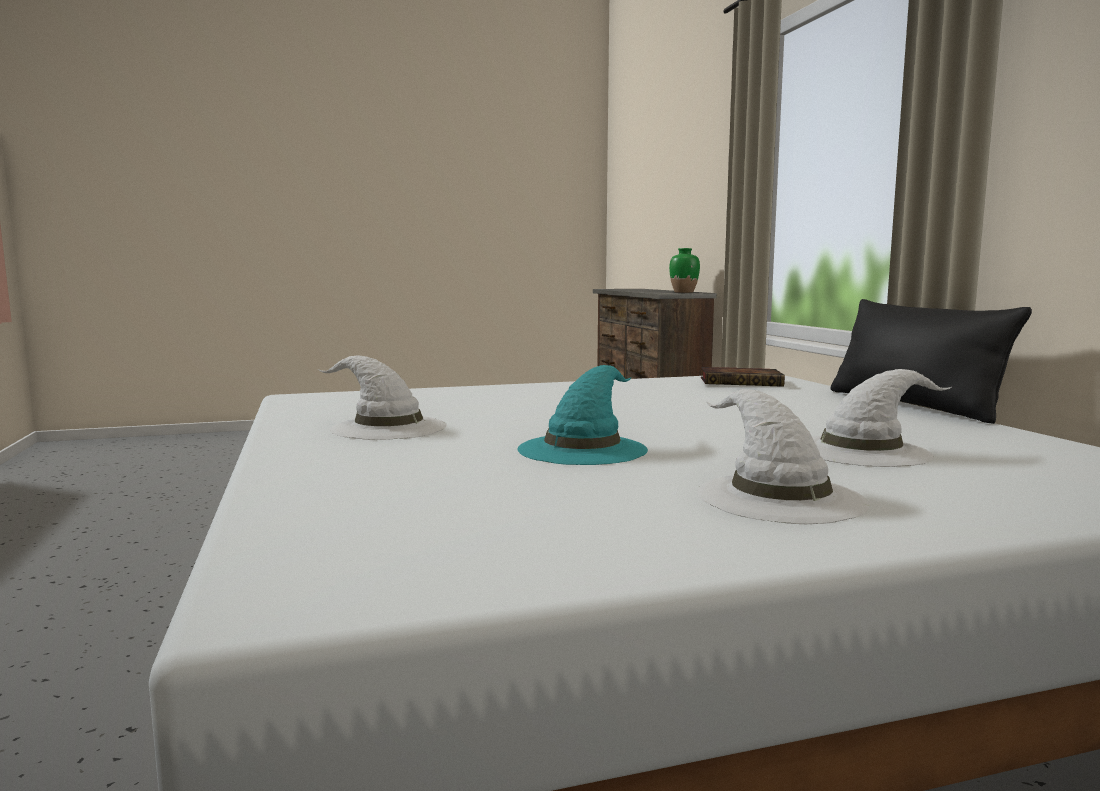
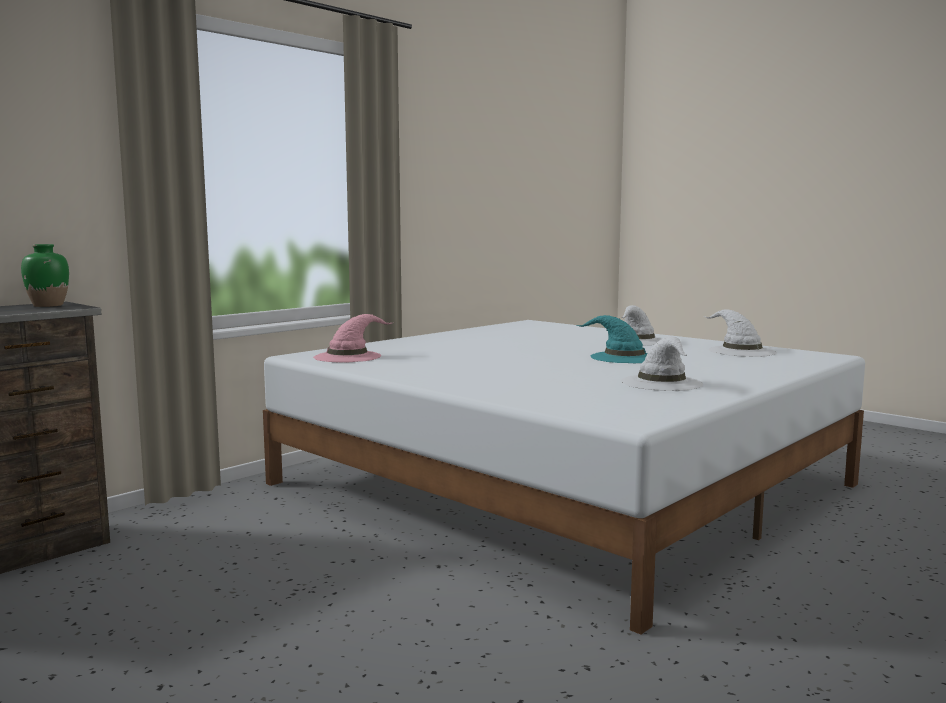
camera: 120 degrees left, 0 degrees up
(743, 382) = (348, 356): book -> pink hat
(862, 450) = (543, 338): white hat -> white hat (740, 351)
(912, 405) = (404, 337): black pillow -> none

